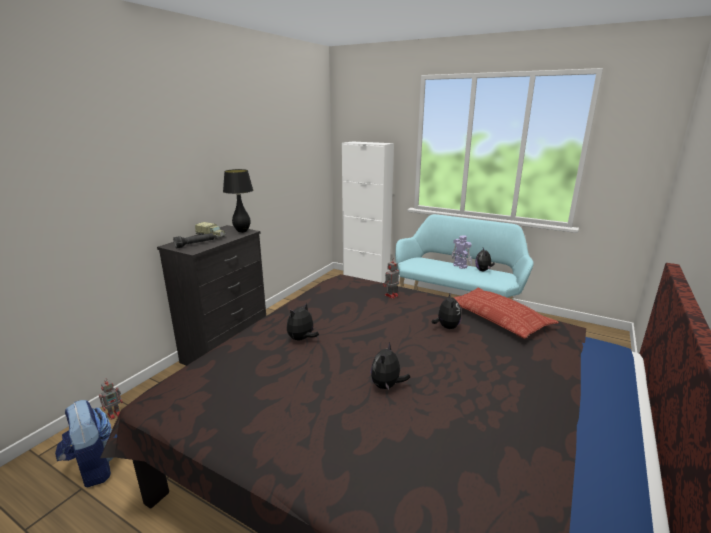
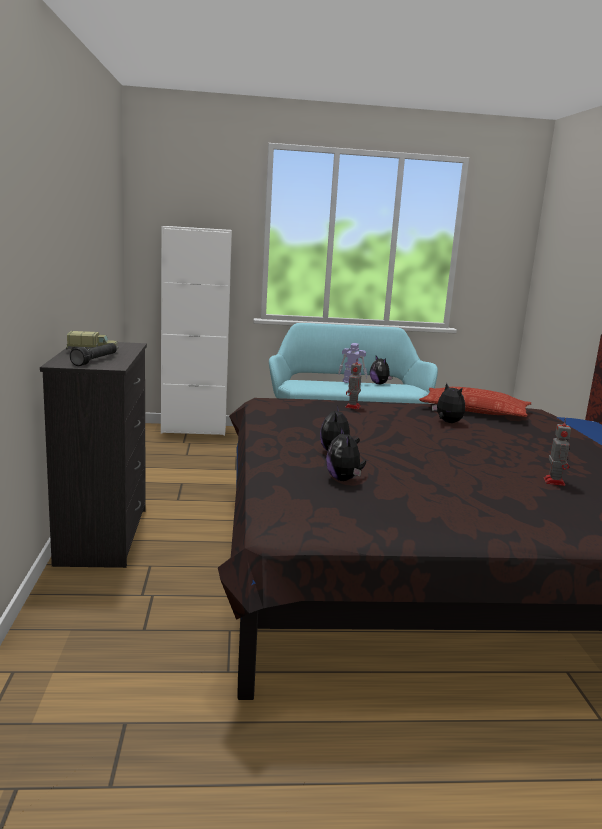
camera: 35 degrees left, 5 degrees down
(93, 467) = (107, 700): backpack -> none
(115, 414) = (41, 643): toy robot -> toy robot (554, 481)
(242, 231) = (123, 345): black table lamp -> none
(387, 386) = (476, 468): plush toy -> plush toy (344, 479)

